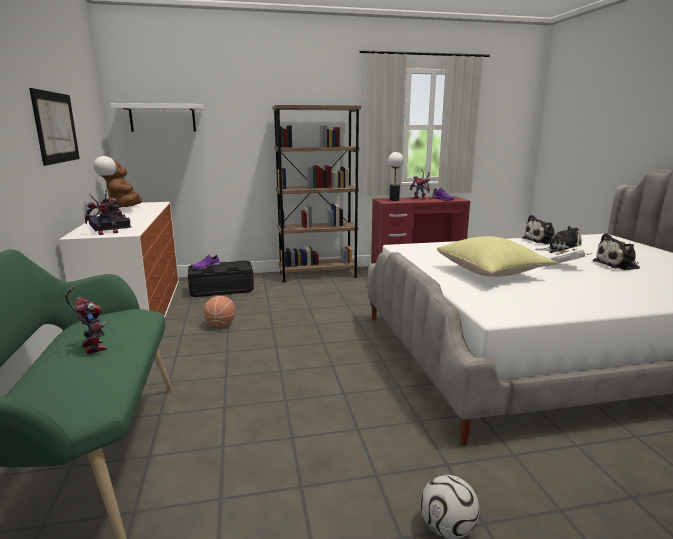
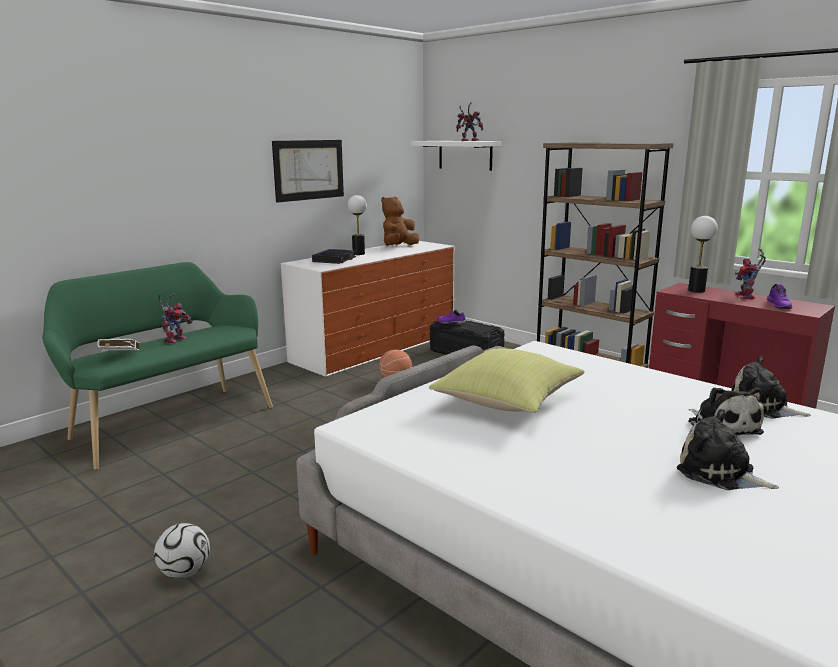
camera: 55 degrees right, 0 degrees up
(106, 233) = (312, 265): toy robot -> toy robot (467, 141)
(564, 266) = (625, 437): white book -> white book (119, 357)

